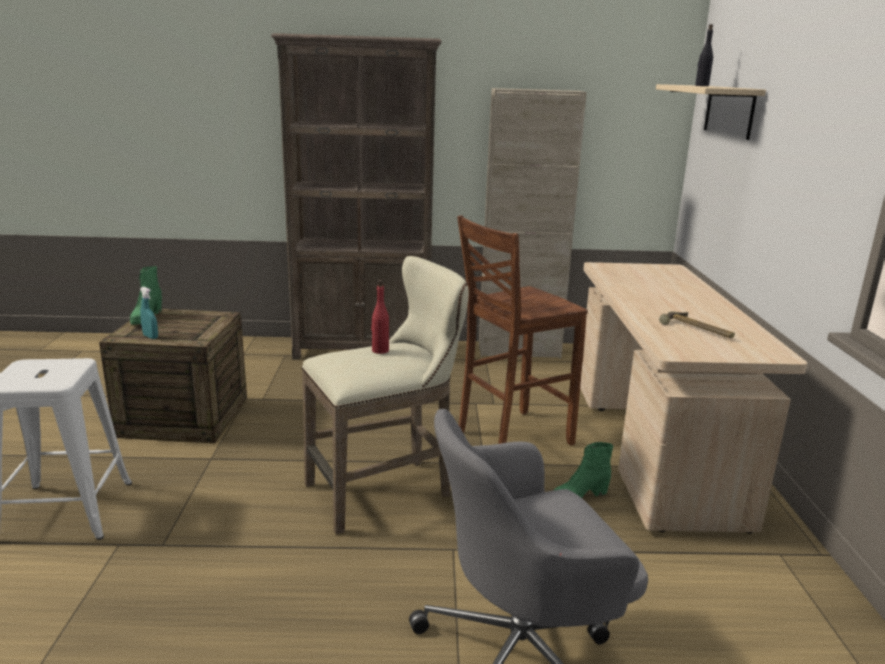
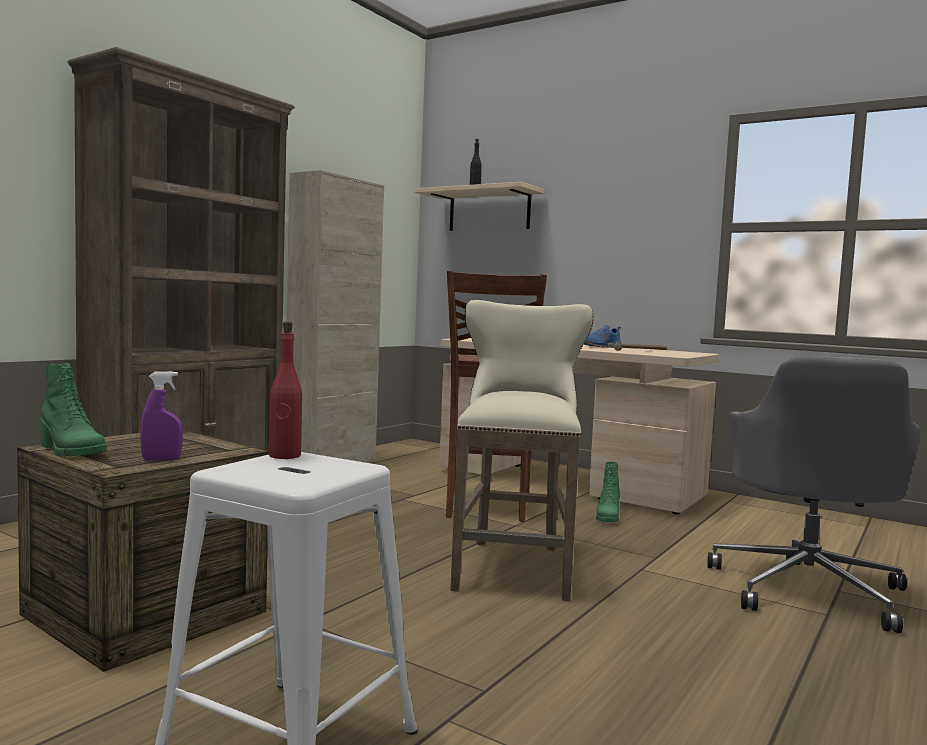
camera: 55 degrees left, 15 degrees down
(150, 337) = (161, 459): turquoise spray bottle -> purple spray bottle
(380, 350) = (512, 393): red bottle -> red bottle (284, 456)
(700, 311) = (601, 347): none -> blue shoe

